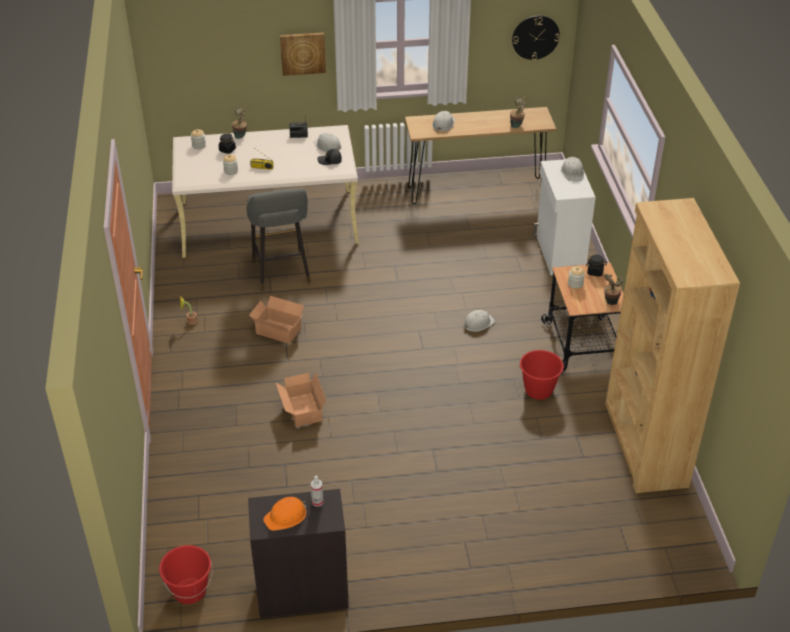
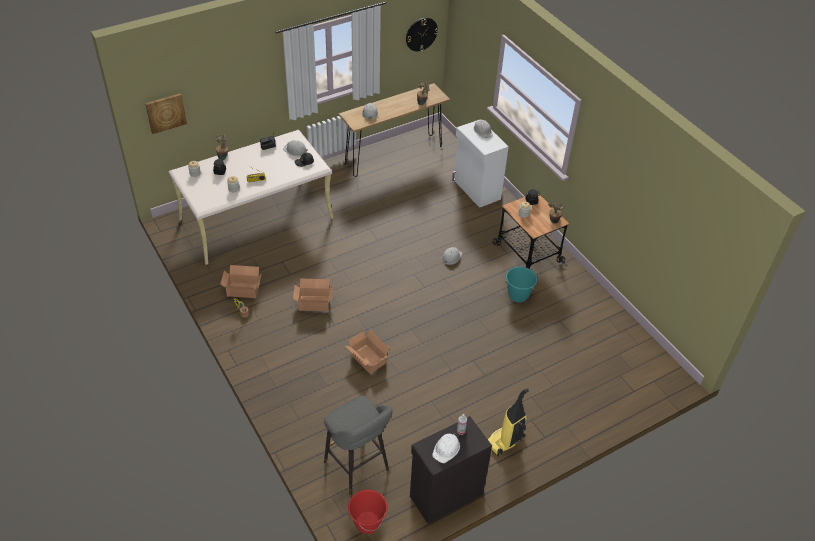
camera: 25 degrees left, 5 degrees up
(207, 294) = (242, 289): none -> cardboard box
(282, 274) = (291, 258): grey stool -> grey stool (358, 468)
(286, 516) = (446, 449): orange hard hat -> white hard hat
(303, 53) = (259, 82): picture -> picture (165, 112)
(414, 556) = (504, 442): none -> vacuum cleaner
(538, 390) = (518, 295): red bucket -> turquoise bucket
(644, 445) = (604, 314): brown bookcase -> none

